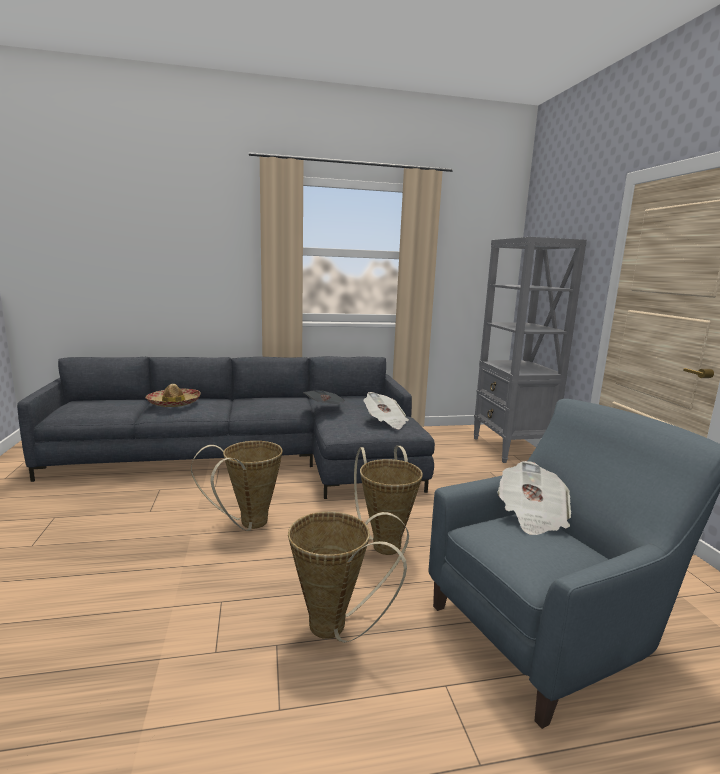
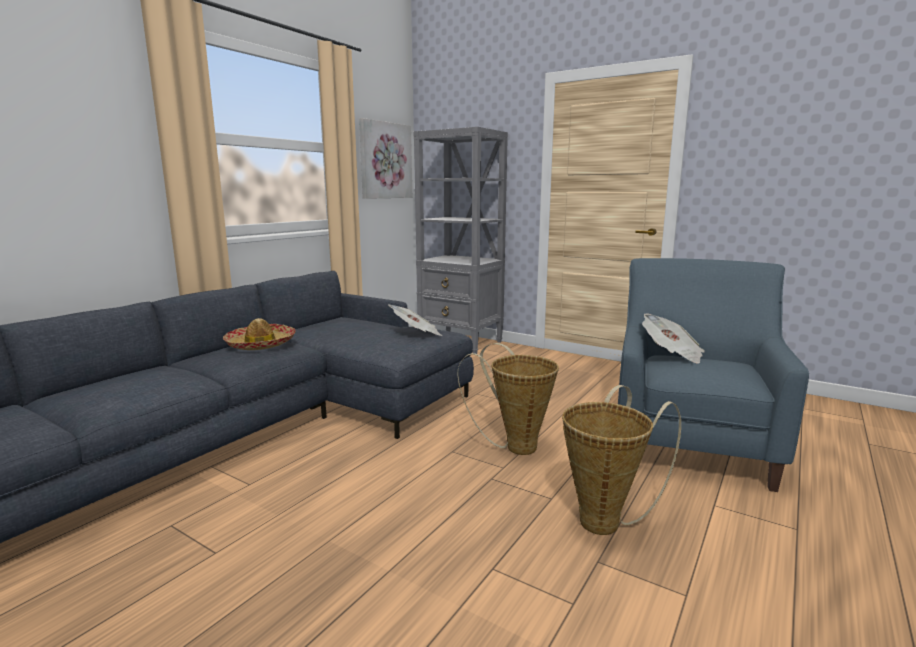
camera: 45 degrees left, 0 degrees up
(174, 403) = (106, 389): hat -> hat (261, 344)
(248, 525) = (372, 497): basket -> none
(325, 408) = (329, 339): newspaper -> none
(478, 265) = (385, 160): none -> picture

